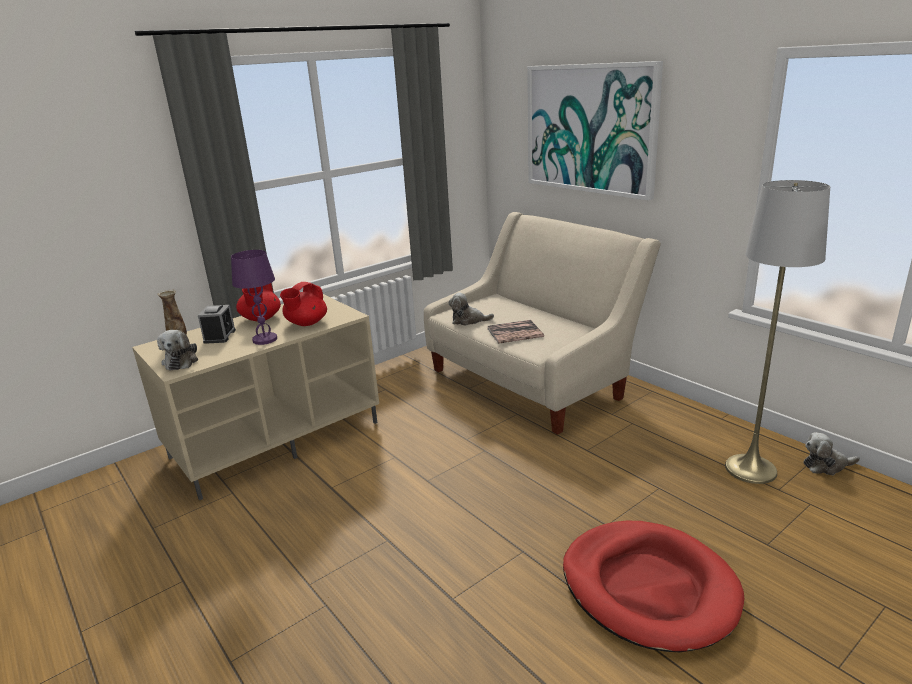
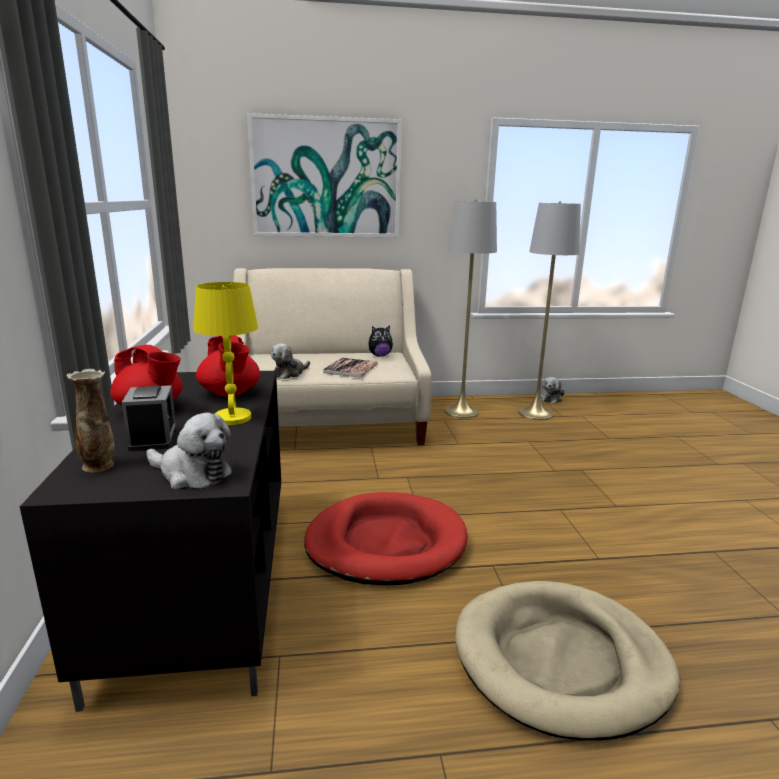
camera: 60 degrees left, 5 degrees down
(219, 336) = (153, 438): alarm clock -> alarm clock turned 45 degrees clockwise
(265, 339) = (232, 418): purple table lamp -> yellow table lamp
(276, 438) = (200, 584): beige tv stand -> black tv stand
(290, 610) = (561, 661): none -> beige dog bed
(573, 329) = (380, 355): none -> plush toy
(648, 588) = (629, 483): red dog bed -> red dog bed (385, 543)
(669, 425) = (461, 412): none -> grey floor lamp

